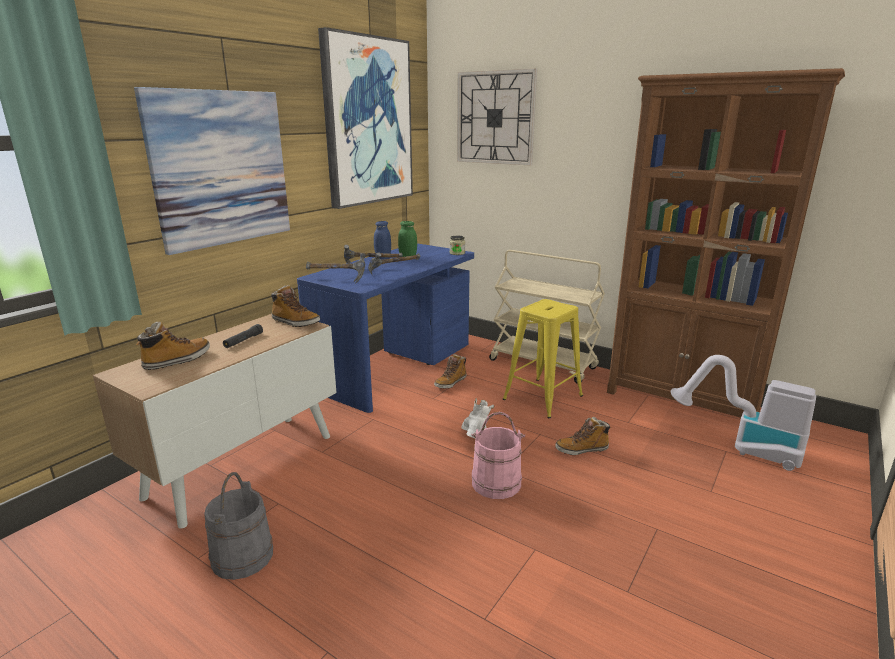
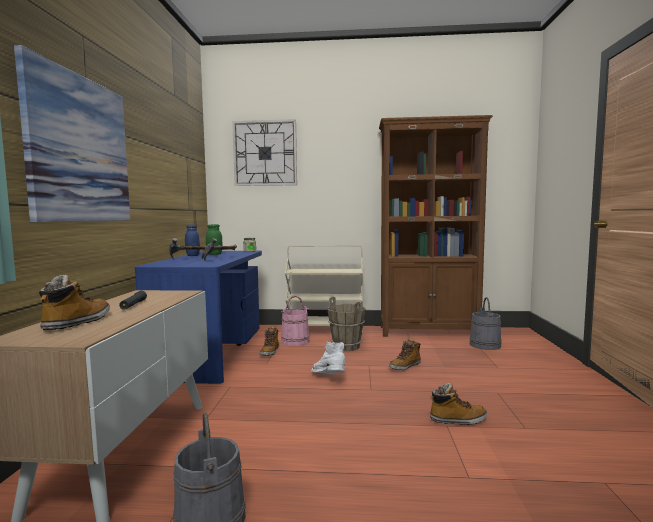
camera: 30 degrees left, 15 degrees down
(295, 322) = (167, 292): boot -> boot (457, 420)
(338, 279) = (178, 264): hammer -> none
(367, 122) = (174, 145): picture -> none
(496, 483) = (374, 398): pink bucket -> pink bucket (295, 341)
(543, 397) = (346, 346): yellow stool -> brown bucket
(742, 447) = (485, 345): vacuum cleaner -> grey bucket

